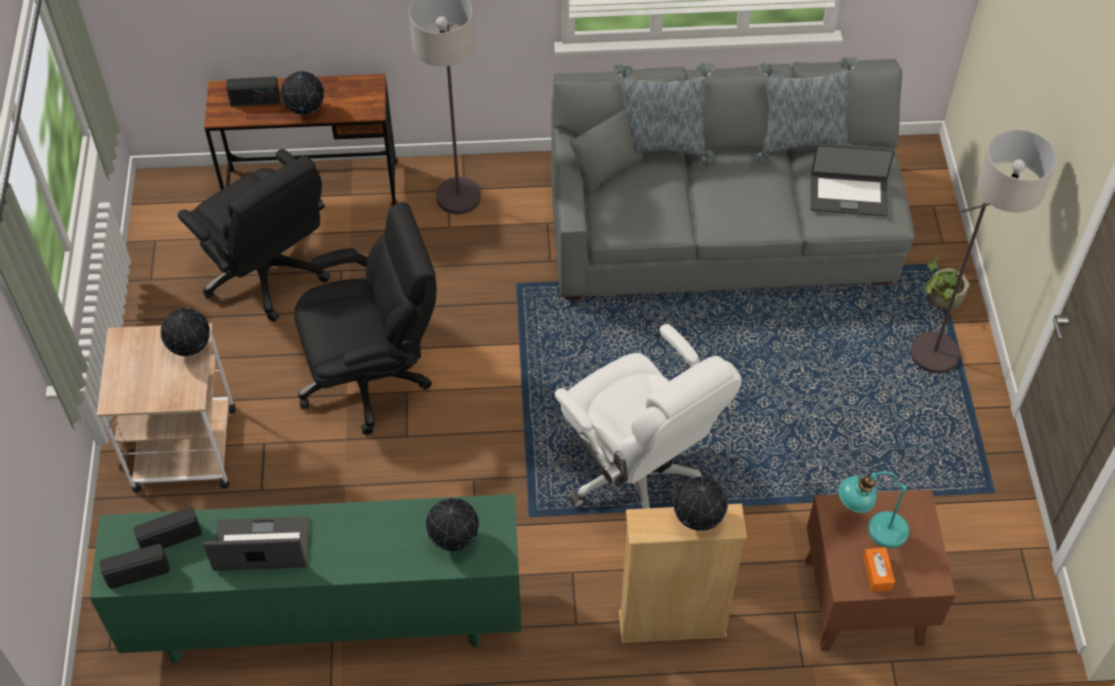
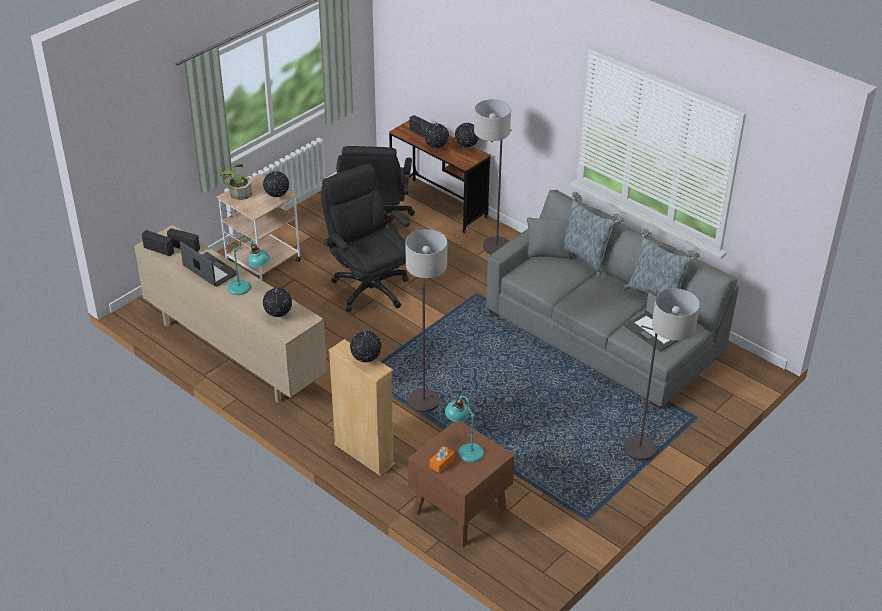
camera: 45 degrees right, 15 degrees down
(326, 623) = (233, 352): green cabinet -> beige cabinet
(343, 84) = (466, 148): none -> globe
(352, 526) = (249, 286): none -> turquoise table lamp
(373, 377) = (368, 286): black office chair -> black office chair turned 150 degrees counterclockwise
(637, 479) = (425, 395): white office chair -> grey floor lamp
(940, 298) = (678, 431): potted plant -> potted plant (237, 193)

